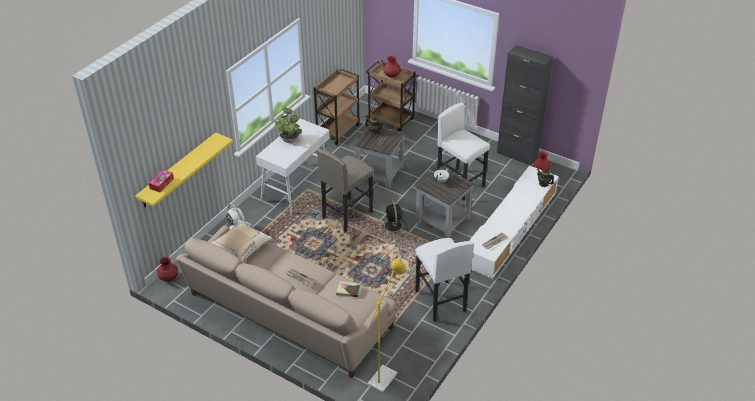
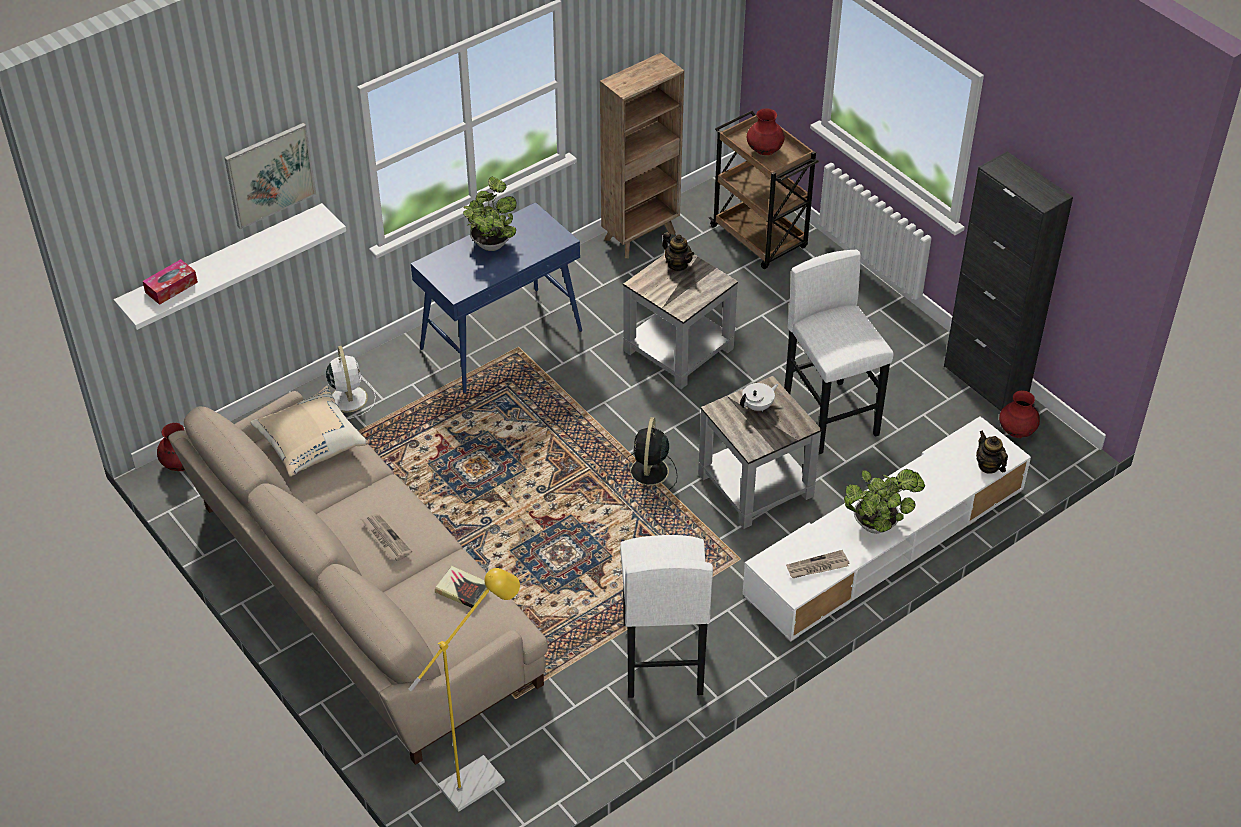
camera: 20 degrees right, 5 degrees up
(178, 170) = (223, 265): yellow shelf -> white shelf
(195, 120) = (270, 175): none -> picture
(297, 187) = (502, 339): white console table -> blue console table
(338, 130) = (641, 235): brown cart -> brown bookcase
(347, 214) = (570, 423): grey stool -> none
(511, 218) = (878, 523): none -> potted plant

